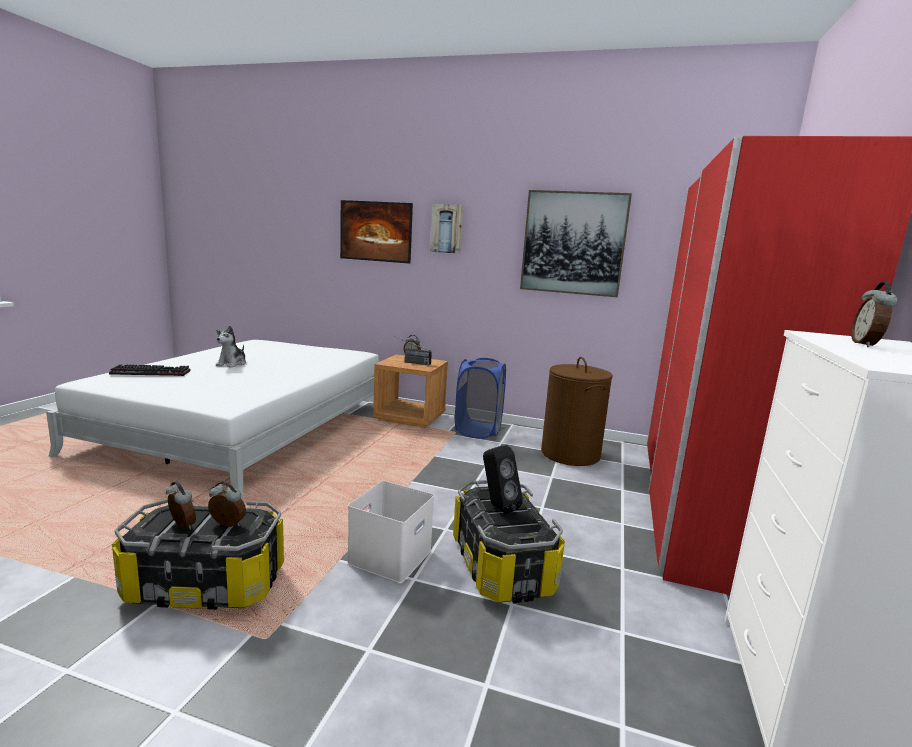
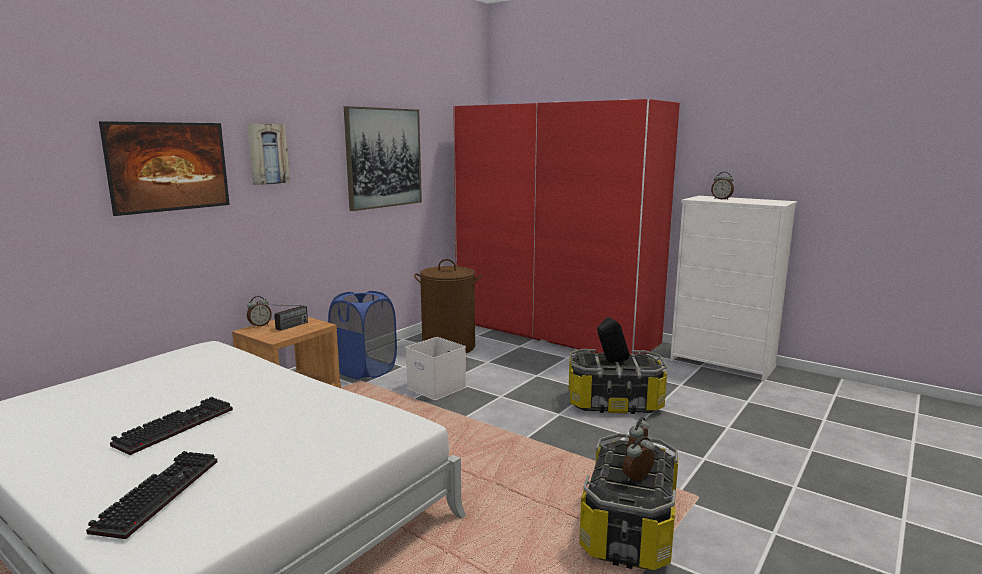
camera: 70 degrees left, 0 degrees up
(232, 364) = (175, 426): plush toy -> keyboard
(391, 558) = (597, 440): white storage box -> white storage box (438, 387)

